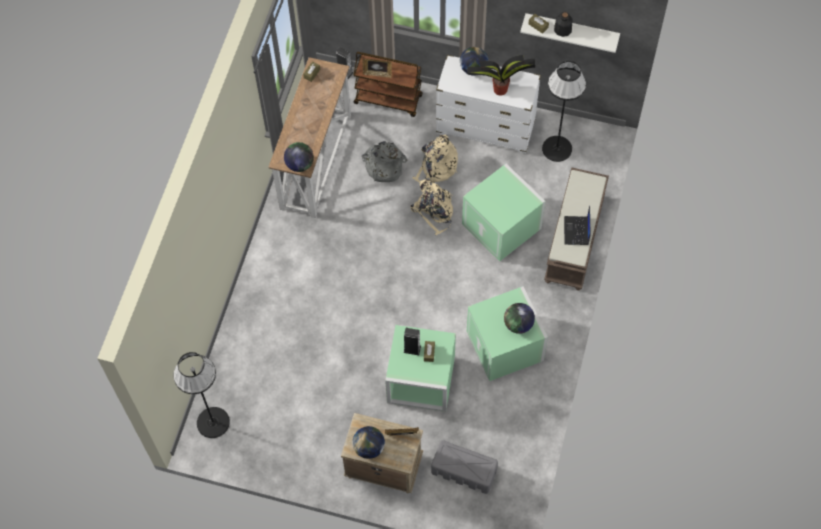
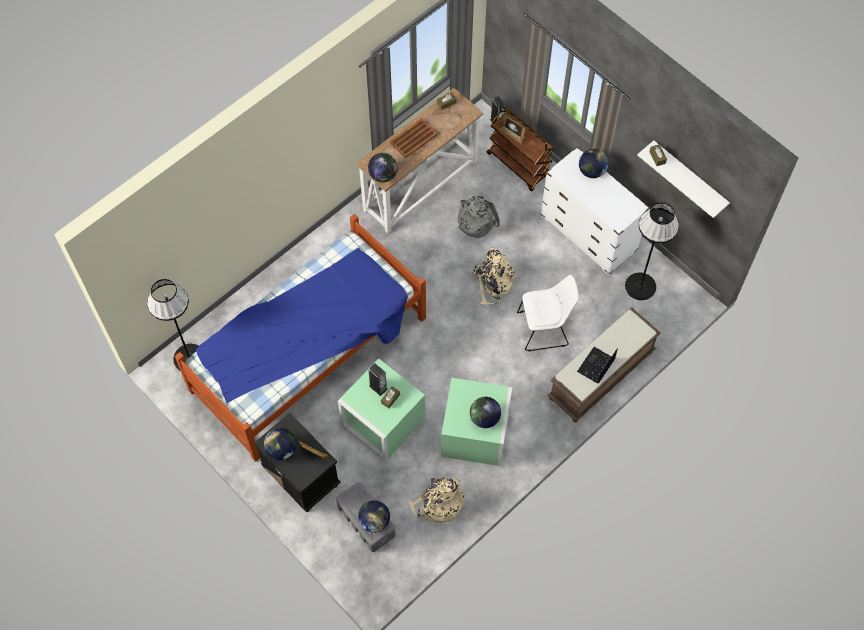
camera: 30 degrees right, 0 degrees up
(304, 119) = (413, 138): none -> brown tray
(319, 359) = (310, 354): none -> bed
(383, 467) = (301, 477): beige nightstand -> black nightstand
(436, 167) = (521, 245): beige backpack -> beige backpack (438, 504)
(477, 465) = (374, 521): none -> globe
(499, 89) = (602, 201): potted plant -> none
(503, 226) = (544, 328): green storage box -> white chair
(562, 29) = (677, 172): bottle -> none

